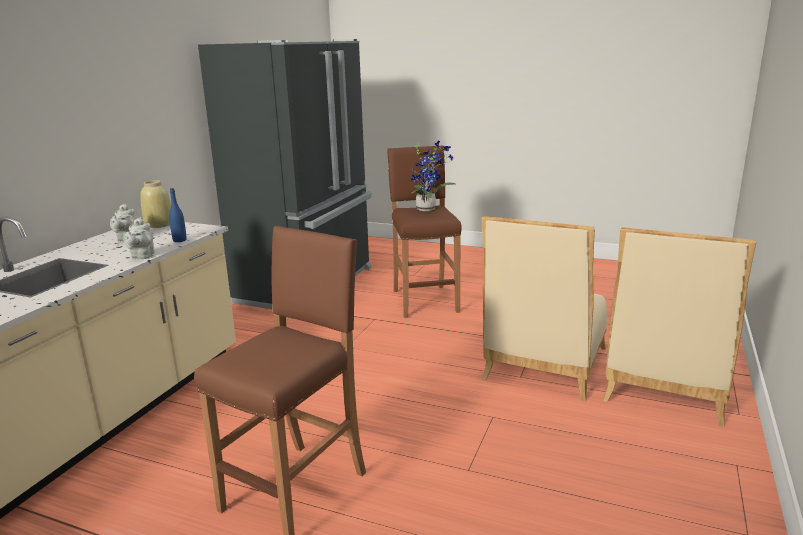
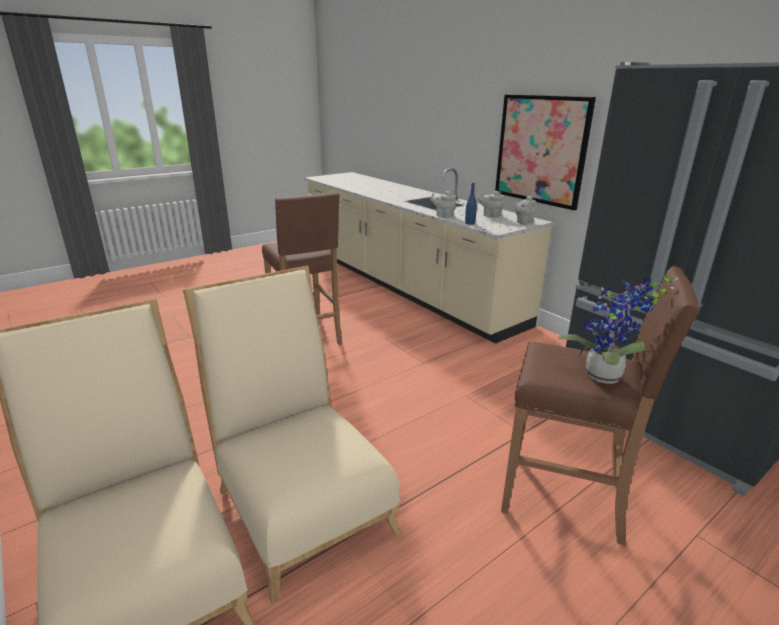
camera: 120 degrees right, 5 degrees up
(102, 144) = (541, 150): none -> picture
(158, 225) = (523, 222): beige vase -> grey teapot

